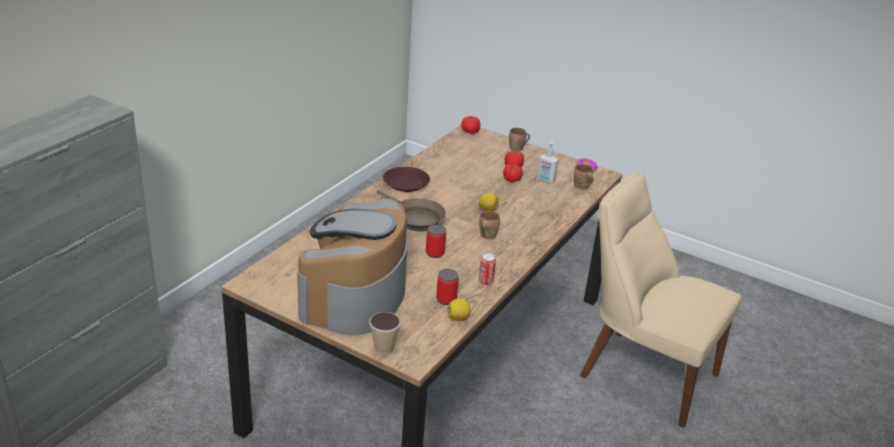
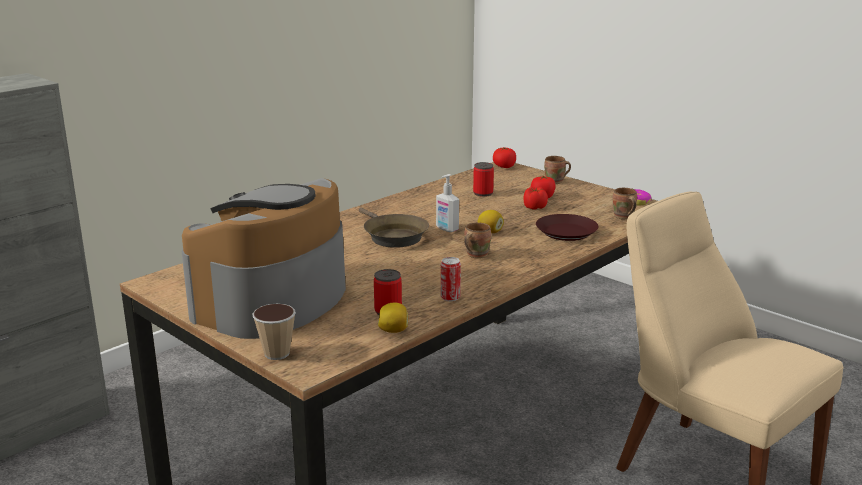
camera: 15 degrees right, 10 degrees down
(406, 183) = (401, 206): brown plate -> brown plate (567, 232)
(435, 253) = (399, 267): can -> can (483, 193)
(545, 180) = (578, 209): soap dispenser -> soap dispenser (446, 229)

